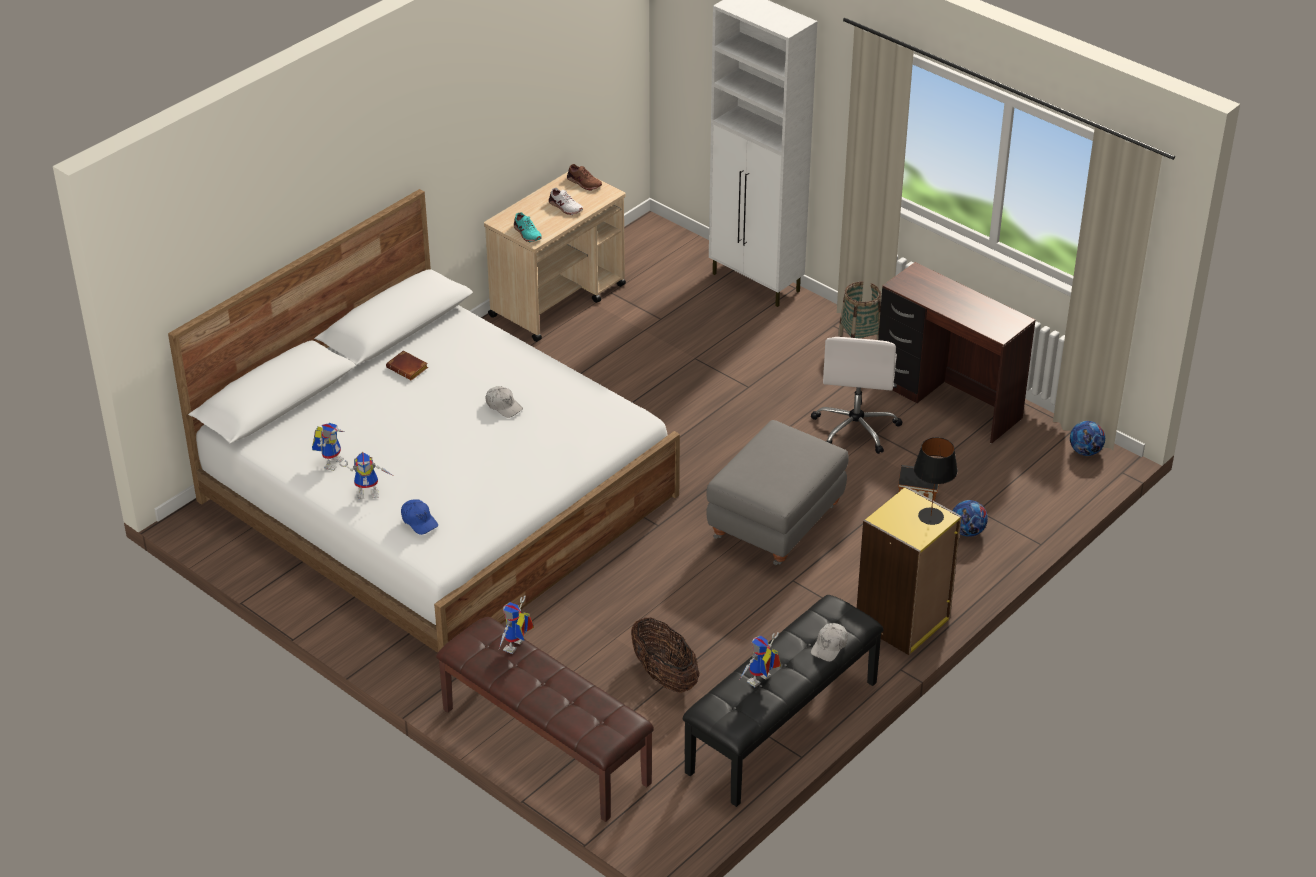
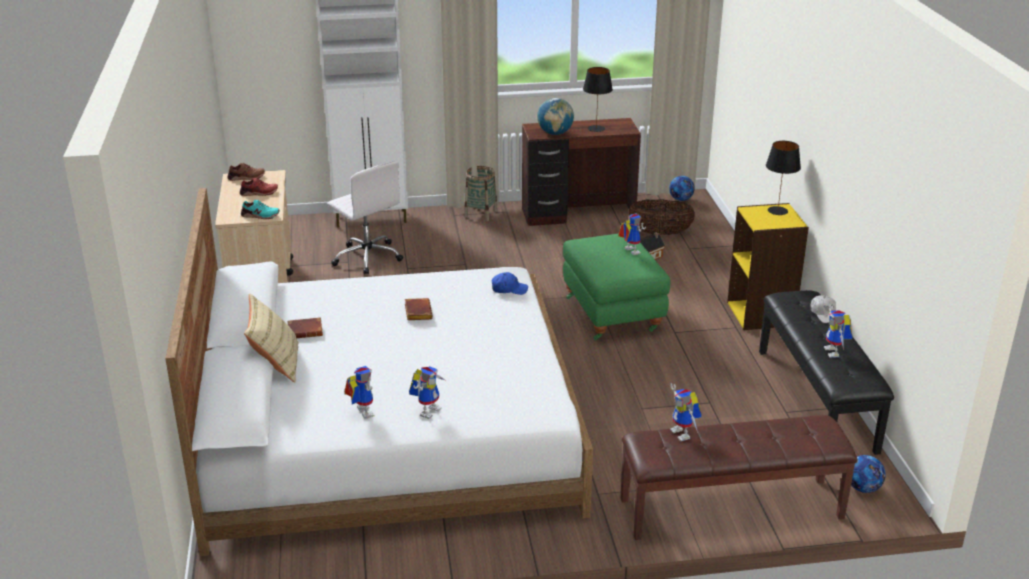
camera: 50 degrees left, 10 degrees down
(347, 383) = (276, 364): none -> beige pillow
(419, 521) = (502, 400): blue cap -> blue cap (509, 289)
(503, 406) = (417, 312): white cap -> brown book
(565, 207) = (259, 193): white shoe -> red shoe
(664, 676) = (712, 422): basket -> basket (660, 233)
(776, 526) = (613, 314): grey ottoman -> green ottoman
(794, 467) = (629, 251): none -> toy robot
(856, 428) = (560, 250): white office chair -> white office chair (367, 257)
(920, 293) = (555, 133): none -> globe
(967, 531) = (704, 259): football -> football (863, 488)
(971, 312) = (596, 128): none -> black table lamp

